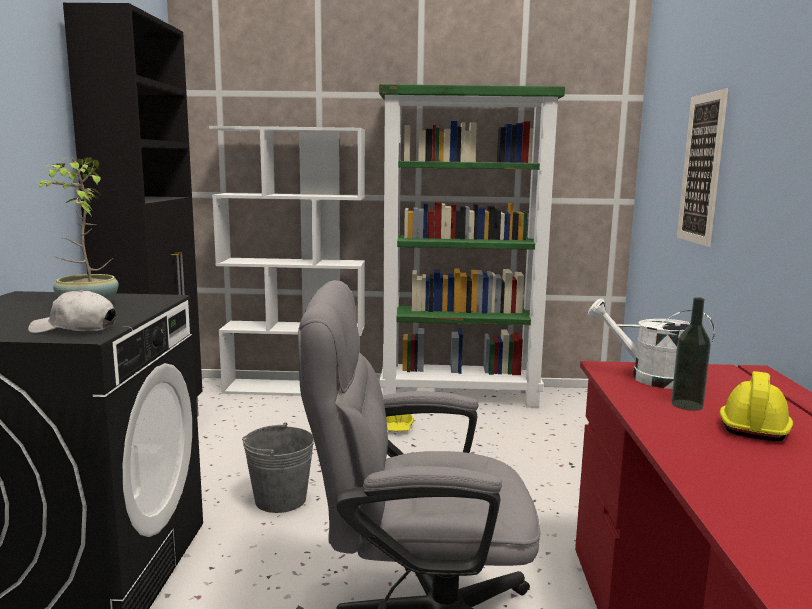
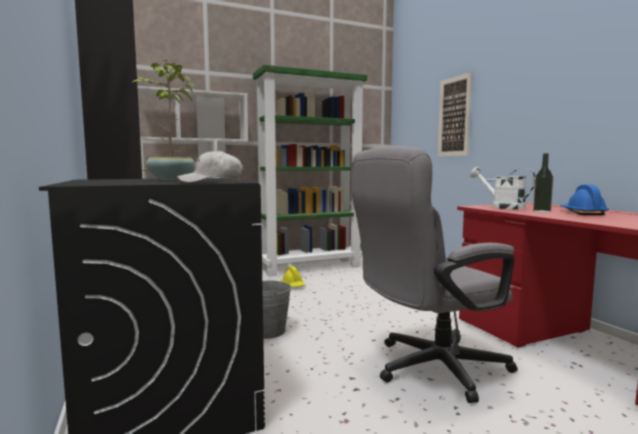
camera: 25 degrees left, 5 degrees down
(649, 378) = (502, 207): white watering can -> white watering can turned 45 degrees clockwise
(753, 425) = (582, 213): yellow hard hat -> blue hard hat

